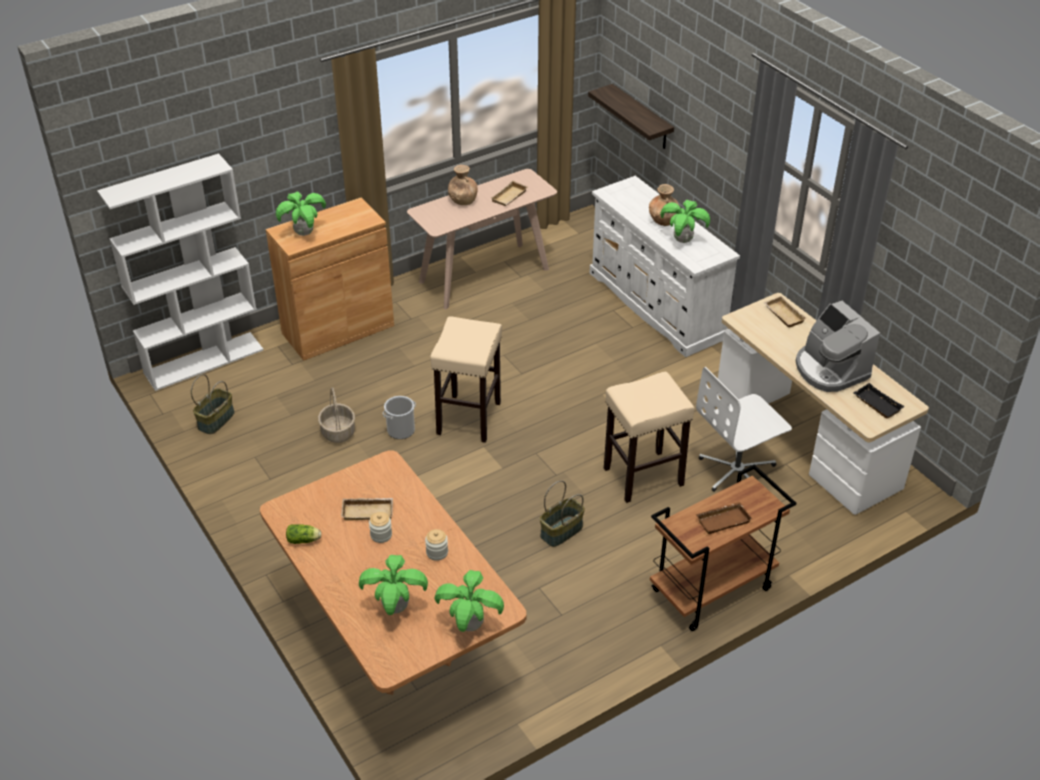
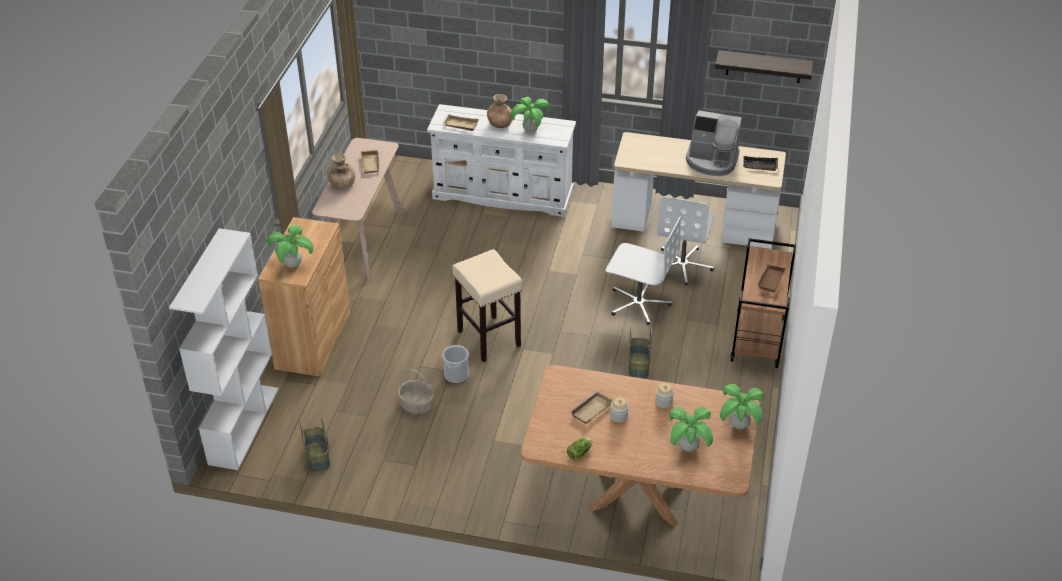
camera: 45 degrees left, 0 degrees up
(641, 118) = (421, 57): shelf -> shelf (763, 66)
(642, 477) = (638, 303): beige stool -> white office chair
(782, 315) = (644, 144): beige tray -> beige tray (460, 125)

